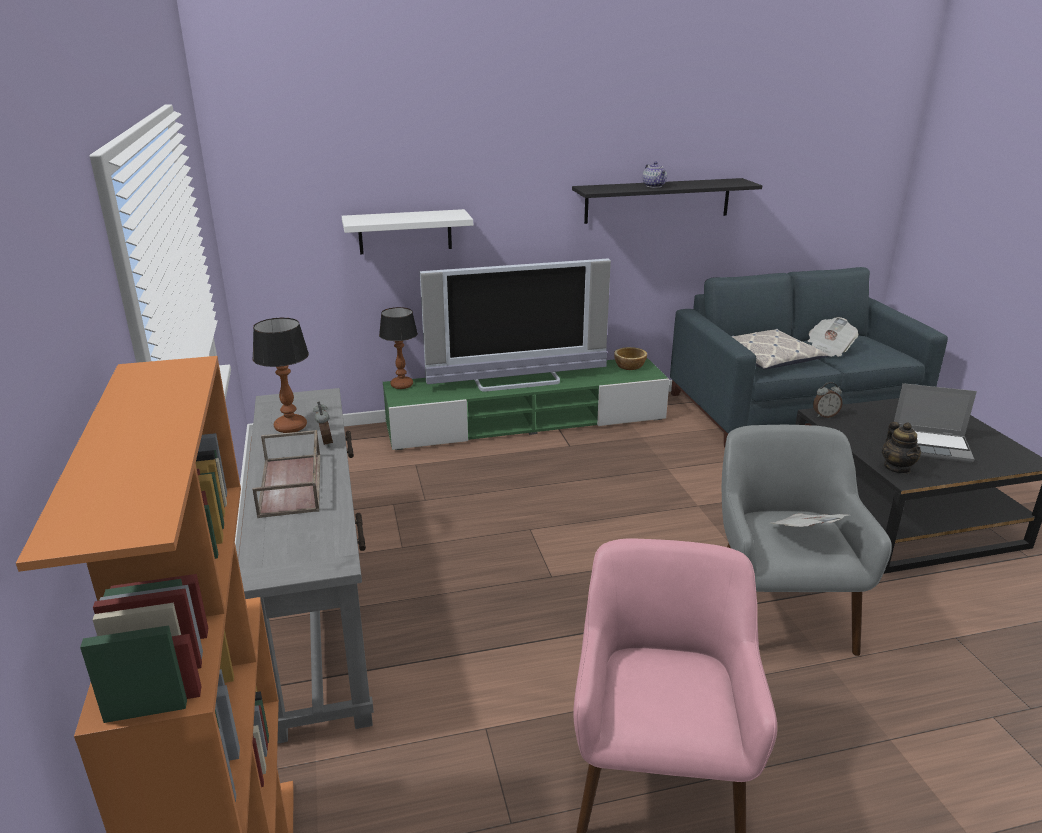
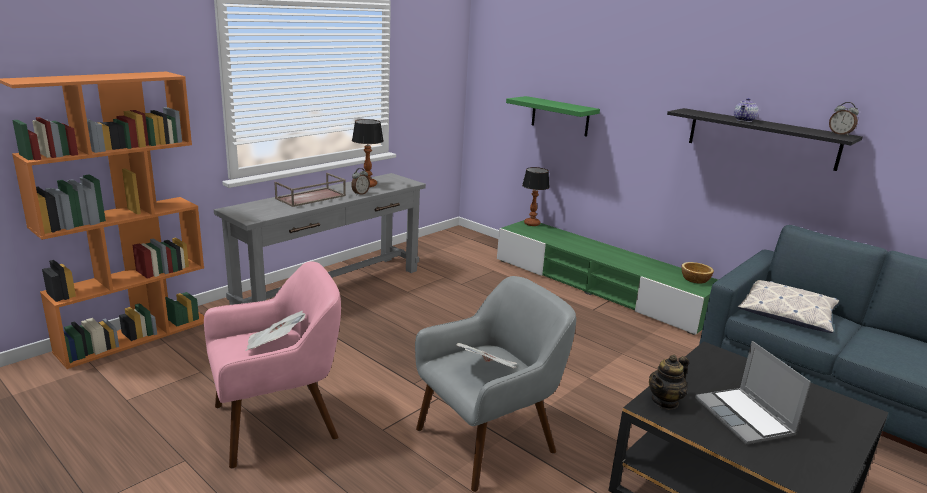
camera: 55 degrees right, 5 degrees down
(405, 232) = (560, 116): white shelf -> green shelf
(518, 381) = (597, 250): television -> none
(825, 415) = (713, 354): alarm clock -> alarm clock (840, 134)
(828, 350) = (871, 339): newspaper -> newspaper (274, 345)

